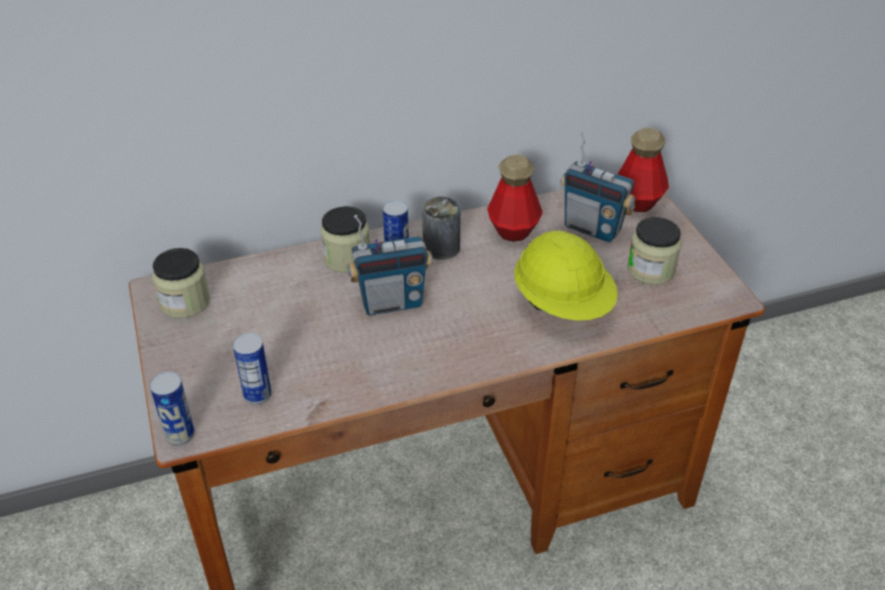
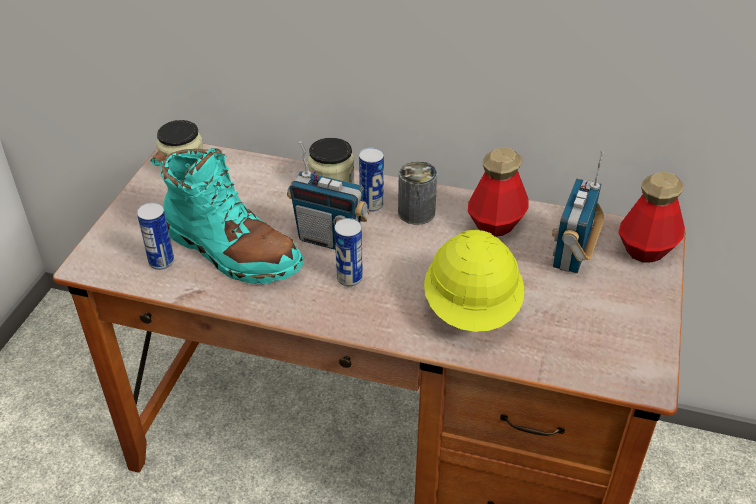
camera: 35 degrees right, 0 degrees up
(180, 434) = (84, 264): can -> can (349, 278)
(315, 354) = (231, 251): none -> turquoise boot
(593, 228) = (572, 255): radio -> radio turned 45 degrees clockwise
(651, 270) = (590, 317): jar -> none

